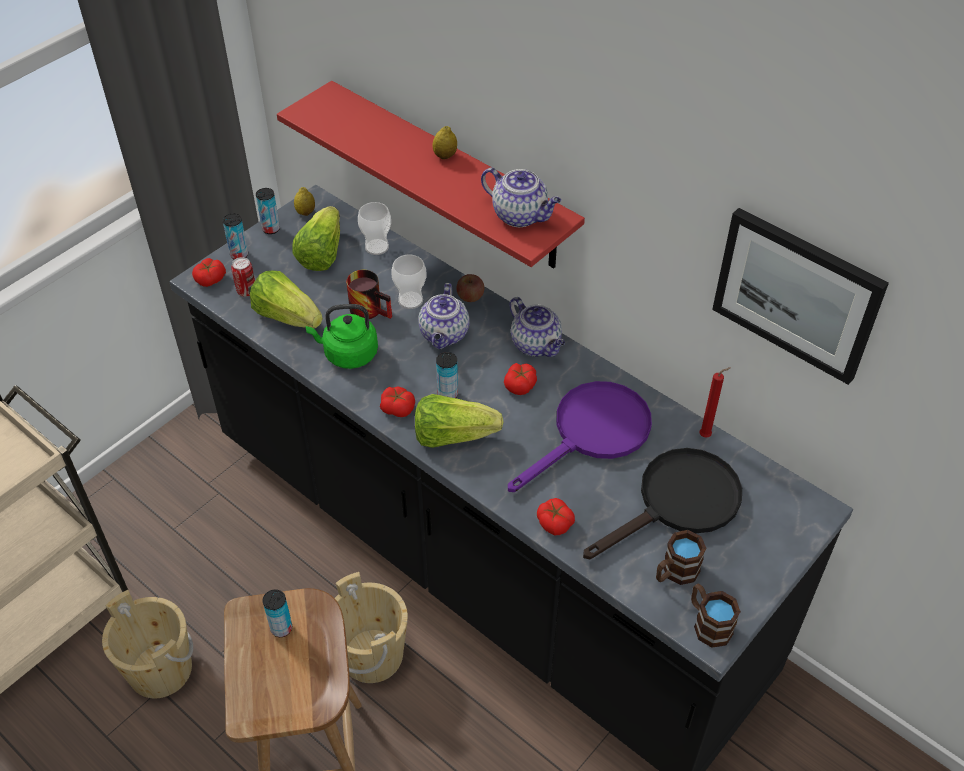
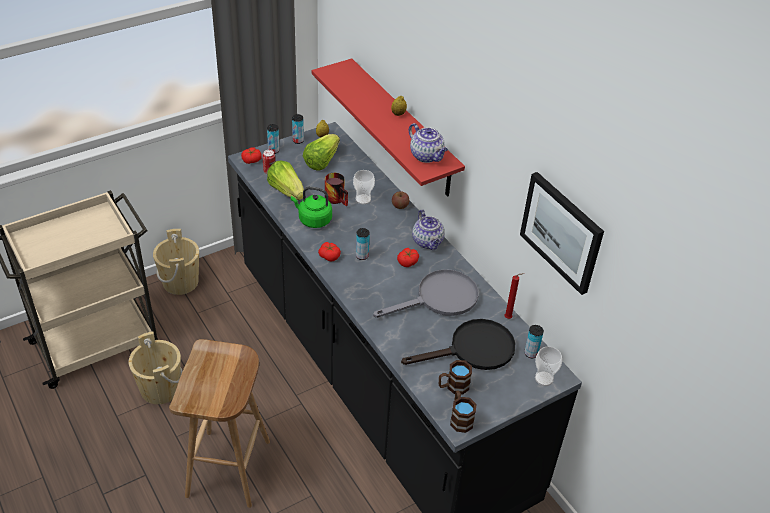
camera: 15 degrees right, 5 degrees down
(281, 628) = (221, 362): can -> can (531, 353)
(372, 655) = (287, 416): beige bucket -> beige bucket (180, 282)
(377, 247) = (356, 165): cup -> cup (544, 378)
(444, 335) = (375, 223): teapot -> none
(453, 436) = (355, 279): lettuce -> none
(554, 523) = (393, 341): tomato -> none
(592, 433) = (439, 299): purple frying pan -> grey frying pan

